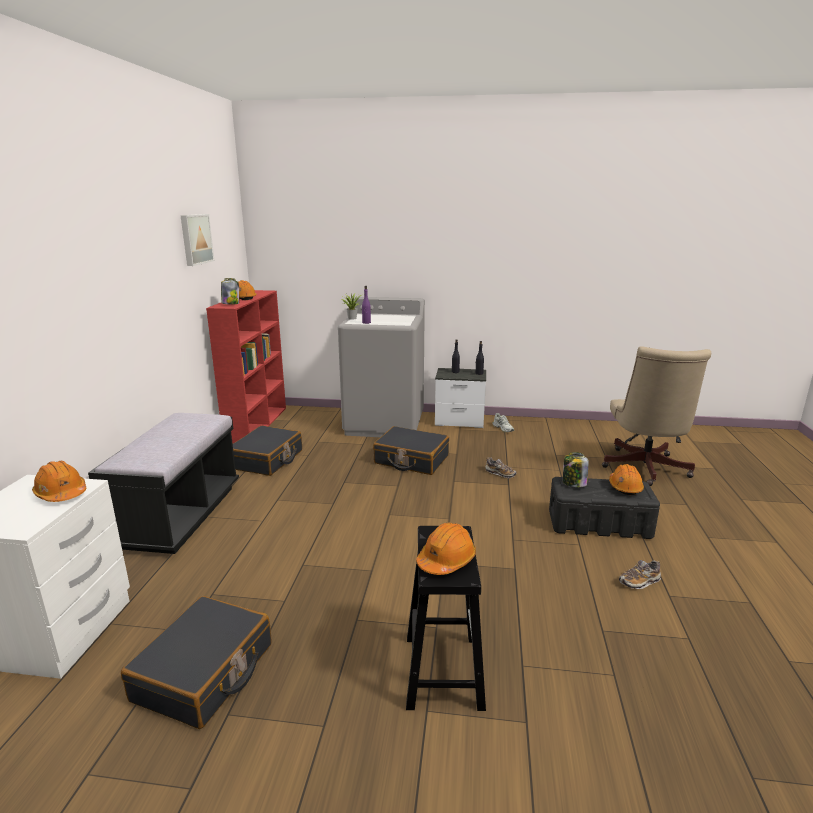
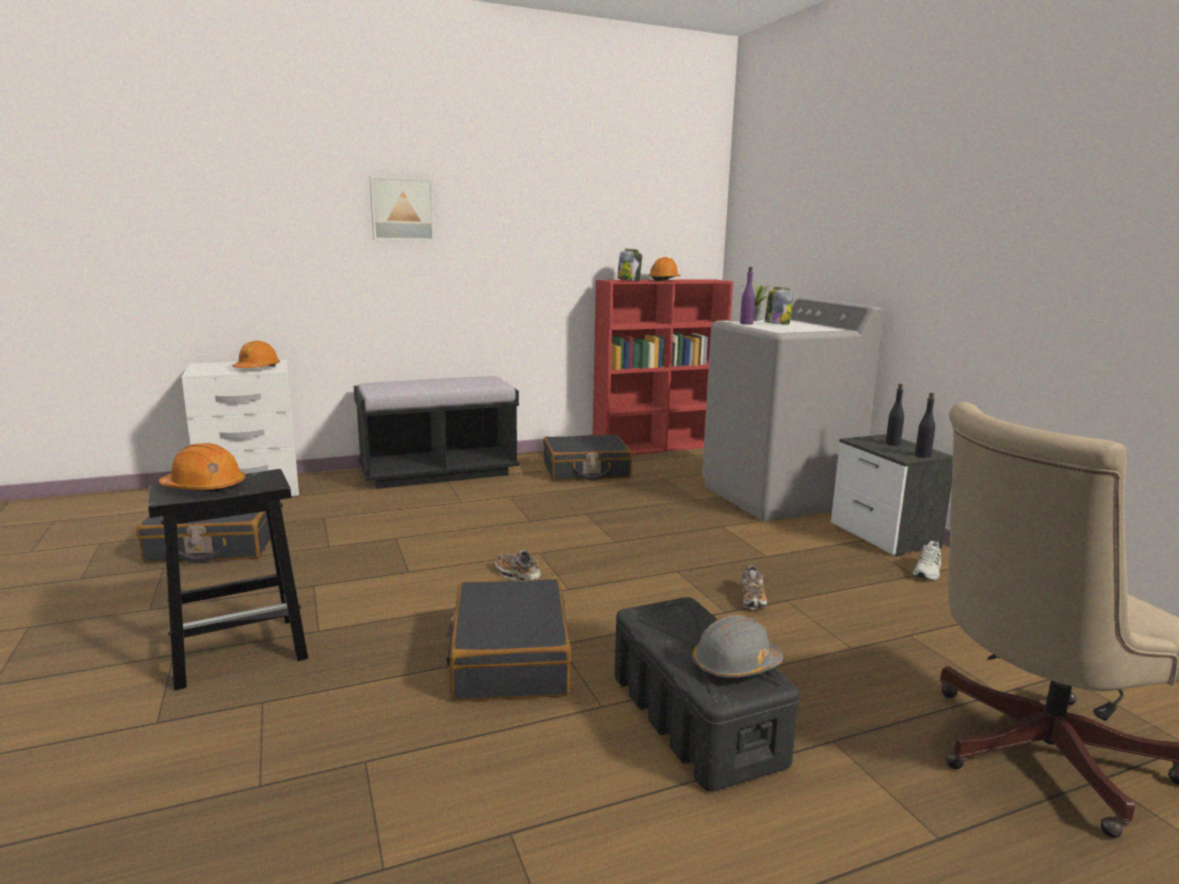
camera: 60 degrees right, 5 degrees down
(195, 239) = (603, 199): picture -> picture (402, 209)
(411, 460) = (697, 533): black suitcase -> black suitcase (509, 658)
(573, 483) = (683, 615): jar -> jar (776, 324)
(625, 487) = (735, 665): orange hard hat -> grey hard hat
(639, 581) = (532, 788): shoe -> shoe (517, 575)

